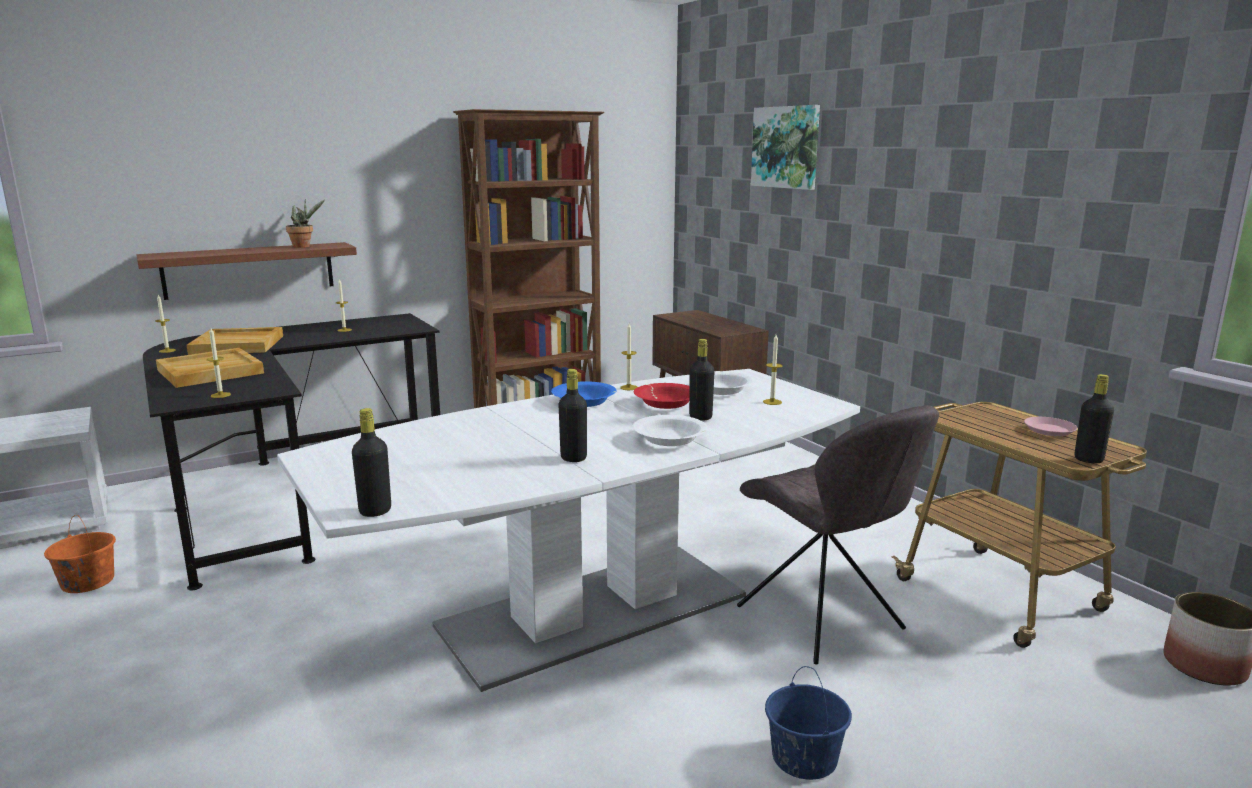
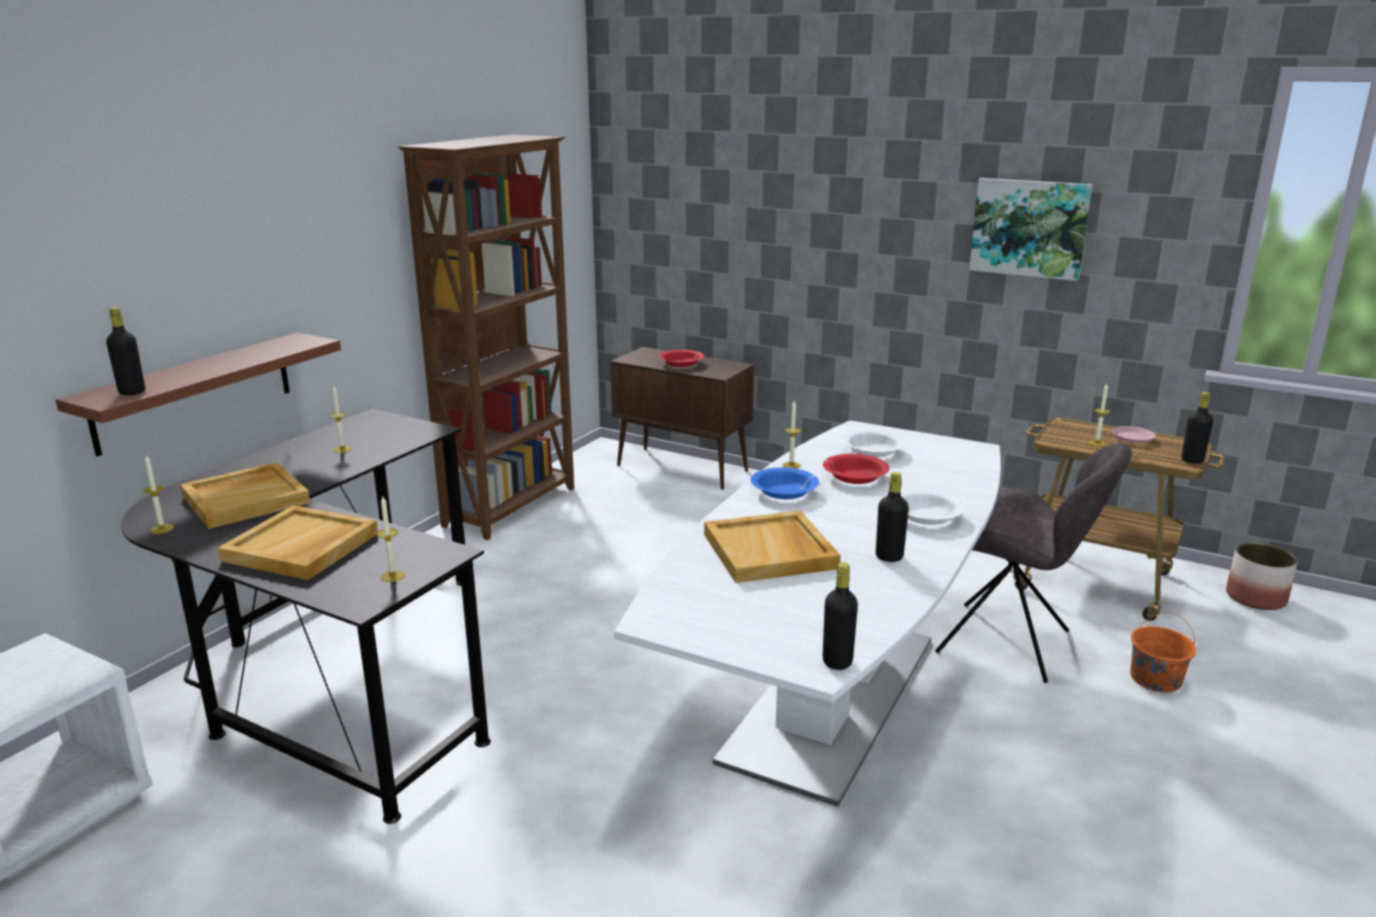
camera: 30 degrees left, 5 degrees up
(87, 582) = (237, 863): orange bucket -> orange bucket (1155, 679)
(304, 246) = (269, 349): potted plant -> none
(488, 434) = (771, 551): none -> beige tray
(700, 417) = (908, 486): black bottle -> black bottle (132, 392)
(705, 323) = (681, 364): none -> red bowl
(772, 402) = (932, 455): candle -> candle (1097, 443)
(786, 147) = (768, 172): picture -> picture (1029, 228)
(804, 757) = (1121, 759): blue bucket -> none

